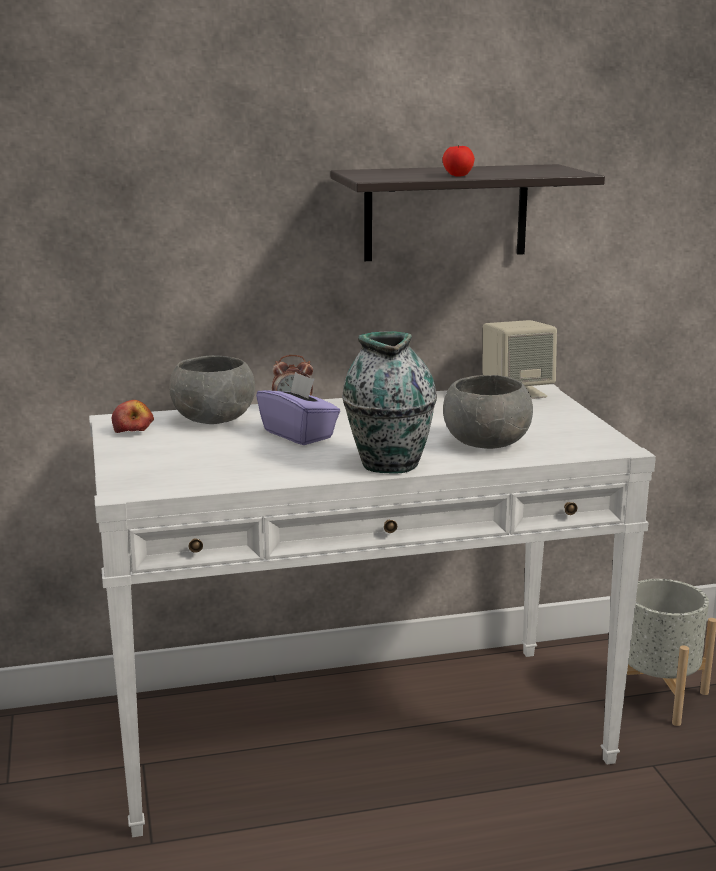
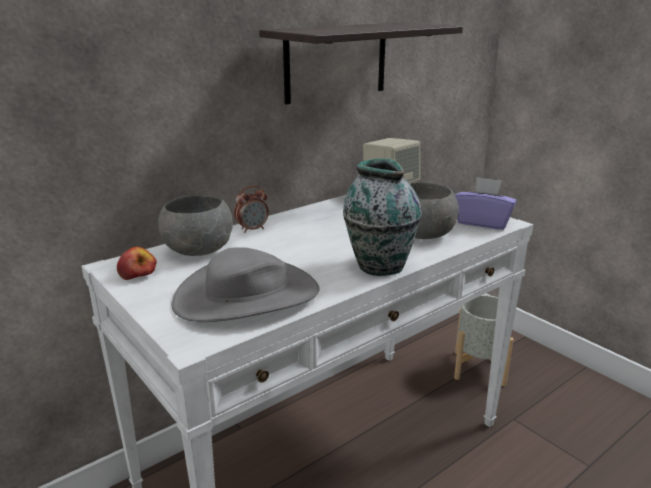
camera: 25 degrees left, 5 degrees up
(215, 465) = (247, 296): none -> grey hat
(299, 434) = (282, 251): purple tissue box -> purple tissue box (482, 222)
(458, 175) = (371, 29): apple -> none

